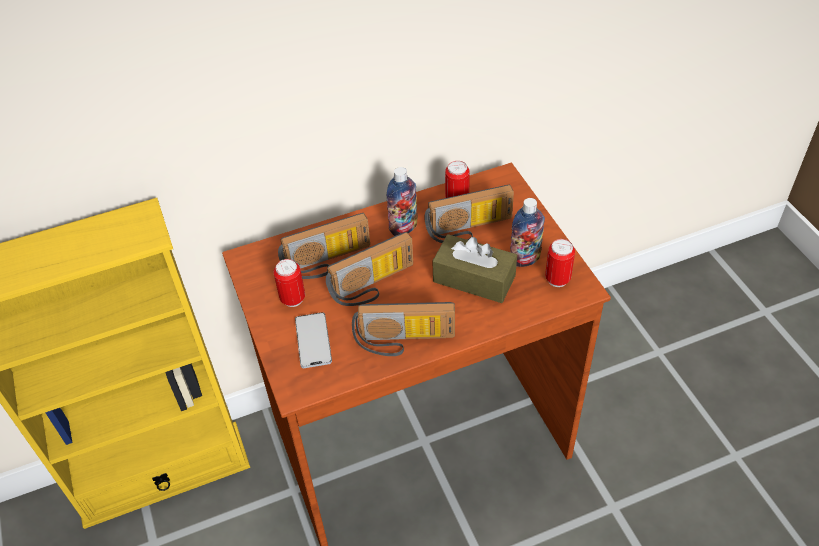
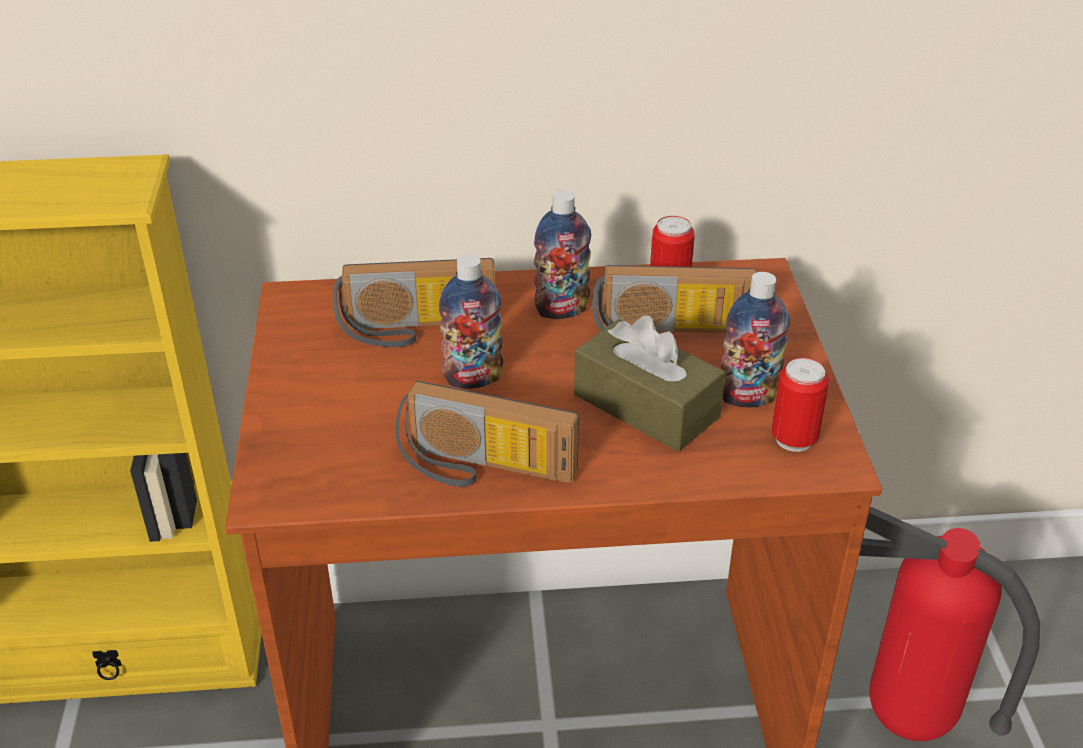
camera: 15 degrees right, 10 degrees down
(293, 299) = (334, 367): can -> none
(313, 341) = (334, 433): phone -> none
(374, 286) = (473, 378): radio -> bottle
(610, 385) = (906, 723): none -> fire extinguisher

